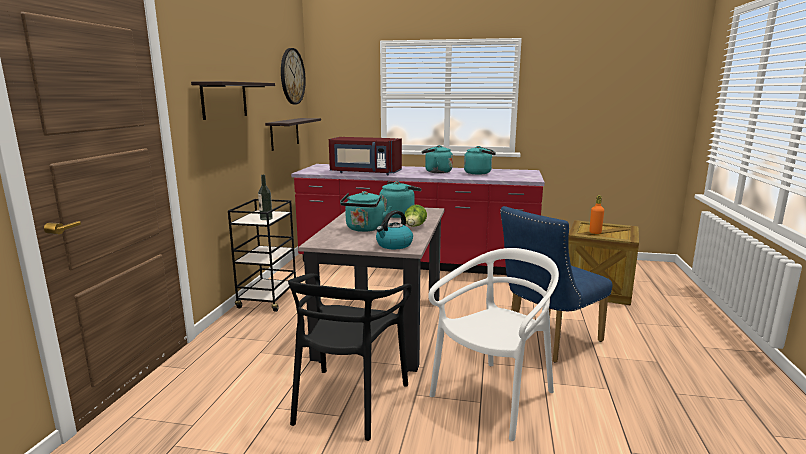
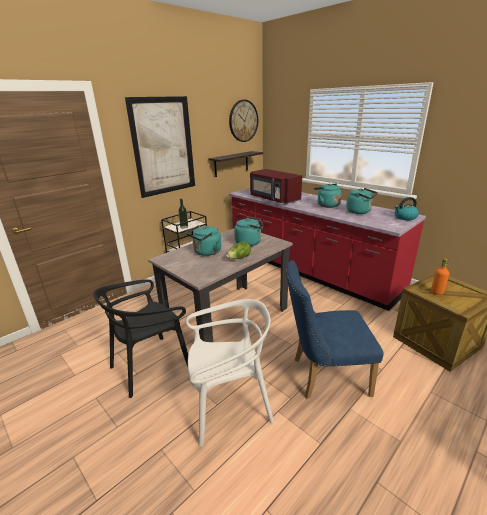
camera: 35 degrees right, 10 degrees up
(224, 100) = (163, 146): shelf -> picture
(394, 245) = (197, 273): kettle -> kettle (405, 217)

